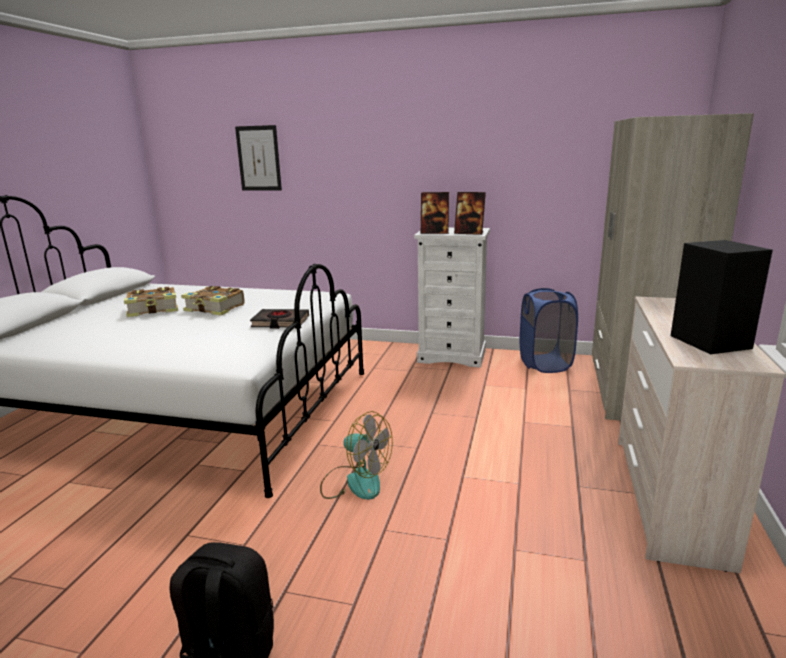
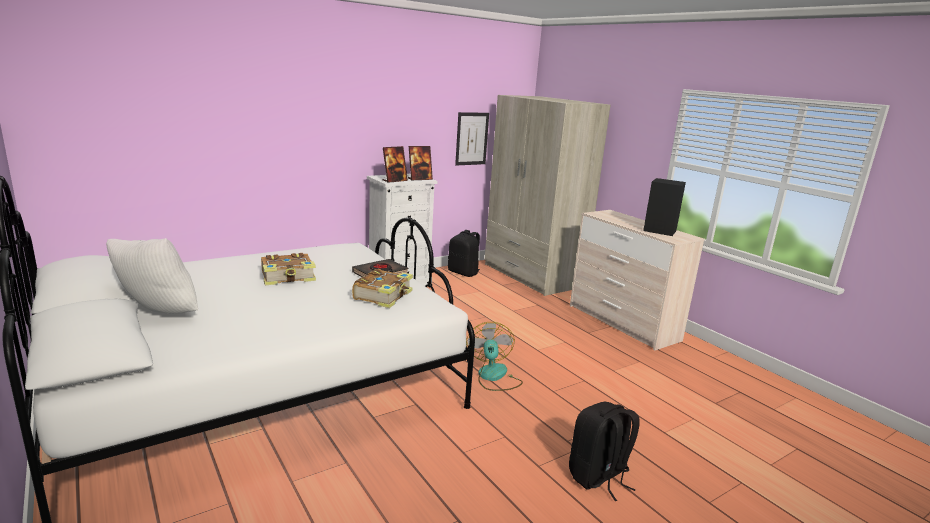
camera: 50 degrees left, 0 degrees up
(85, 314) = (157, 315): none -> white pillow
(154, 310) = (226, 292): book -> book (384, 296)
(258, 158) = (188, 111): picture -> picture (472, 139)
(355, 481) = (494, 377): fan -> fan turned 75 degrees counterclockwise
(545, 364) = (463, 273): blue laundry basket -> black backpack

